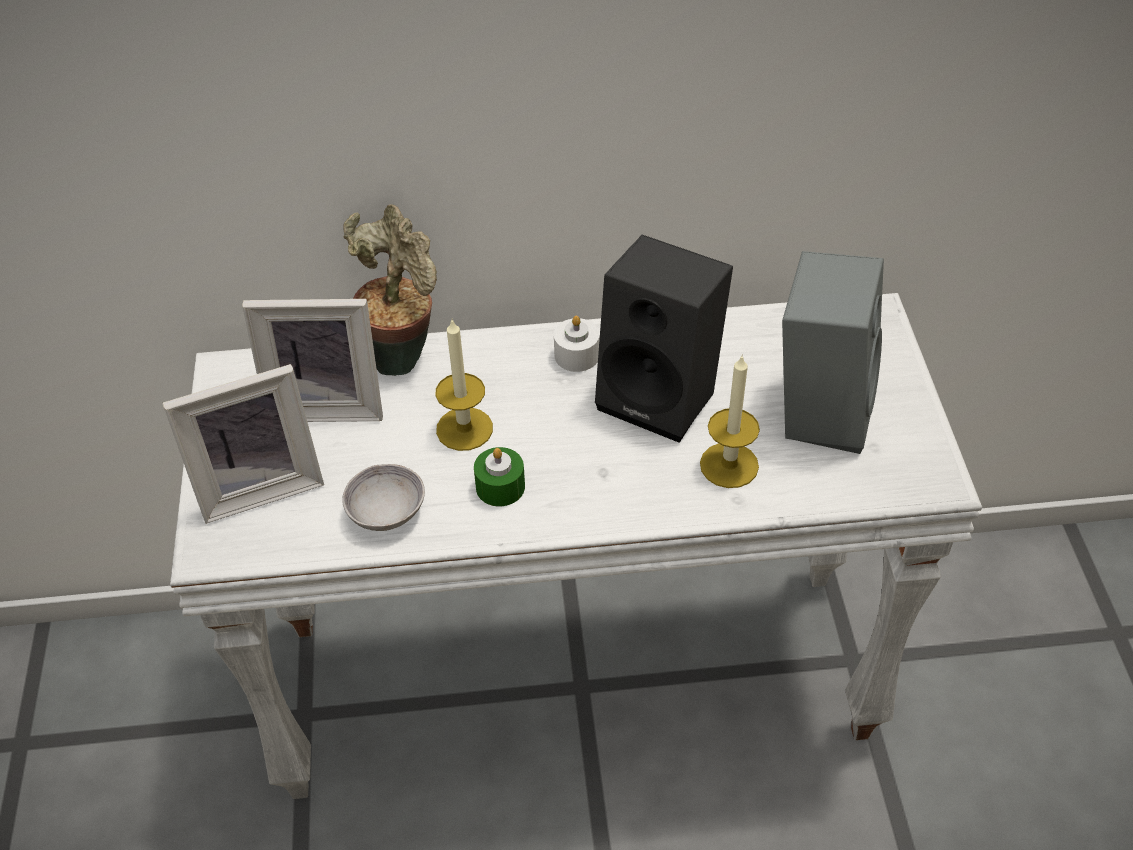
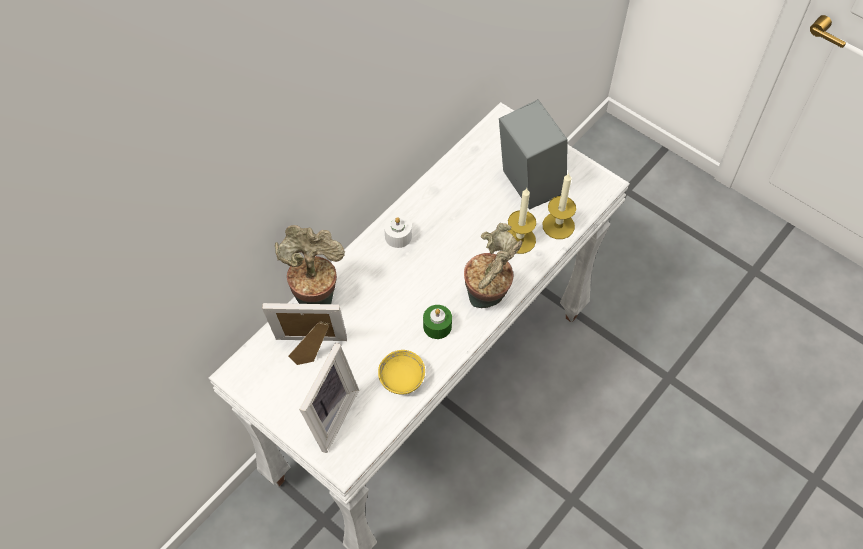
camera: 45 degrees left, 10 degrees up
(327, 403) = (310, 350): picture frame -> picture frame turned 135 degrees counterclockwise
(386, 512) = (402, 378): grey bowl -> yellow bowl
(464, 429) = (389, 312): candle -> candle (558, 225)
(603, 503) = (488, 299): none -> potted plant
(662, 396) = (457, 228): black speaker -> none

